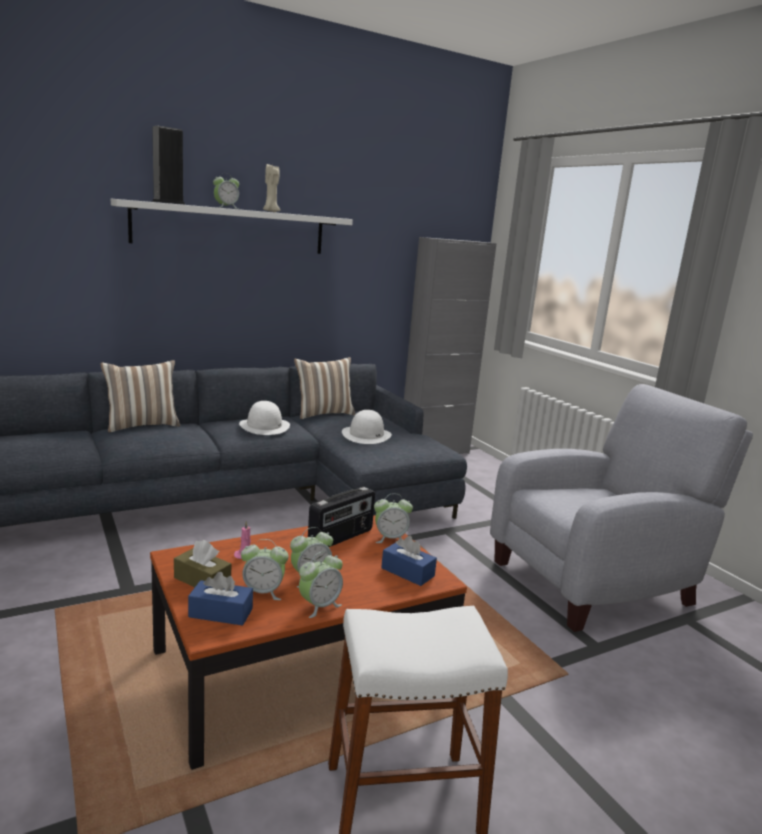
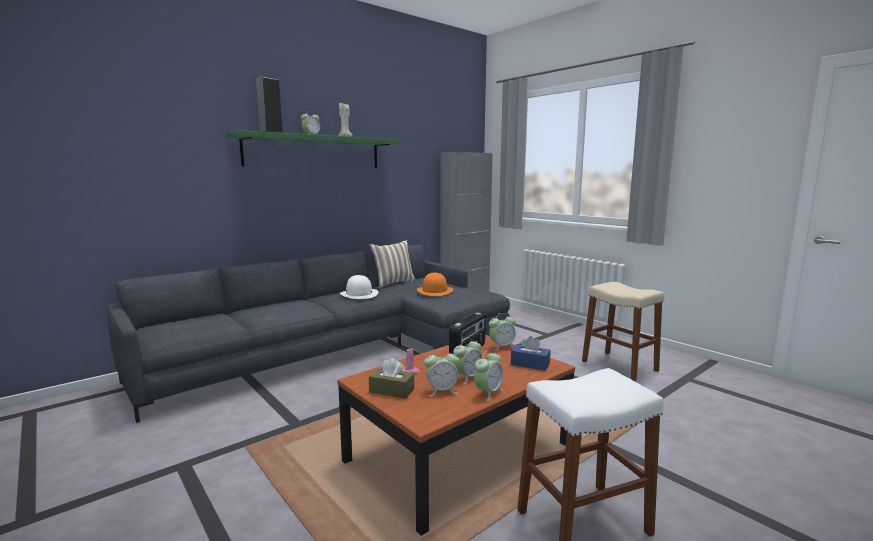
camera: 10 degrees left, 5 degrees down
(142, 425) = (266, 304): pillow -> none
(220, 613) = (422, 408): blue tissue box -> none
(231, 229) = (314, 152): white shelf -> green shelf
(366, 435) = (435, 291): white hat -> orange hat
(597, 581) = (619, 366): grey armchair -> beige stool

